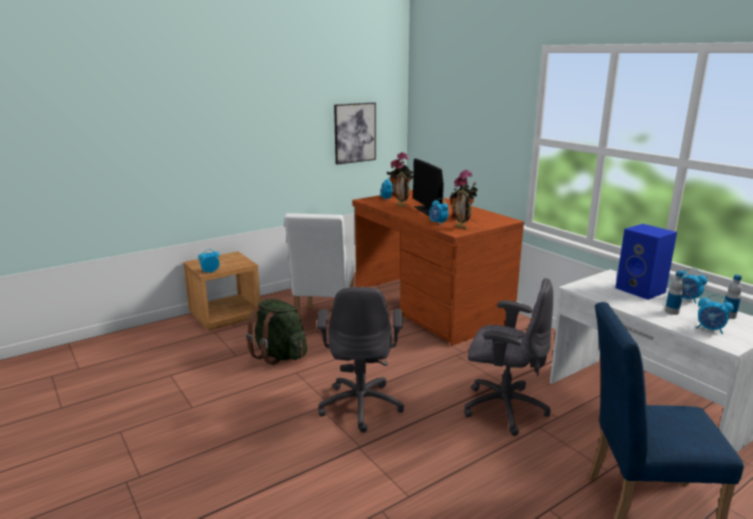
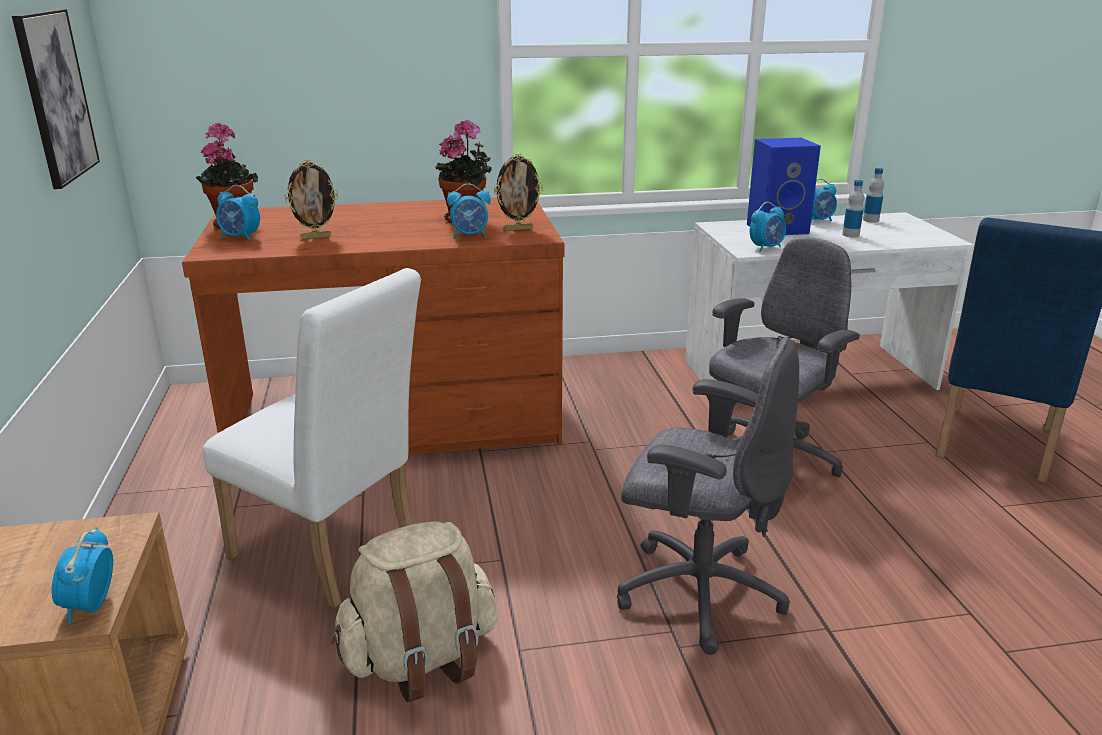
camera: 65 degrees left, 5 degrees up
(279, 355) = (421, 659): green backpack -> beige backpack
(428, 210) = (381, 227): monitor -> none
(710, 329) = (906, 235): alarm clock -> alarm clock (766, 248)

